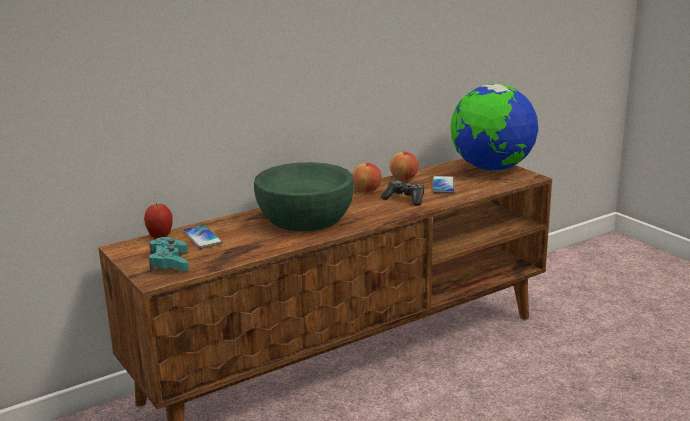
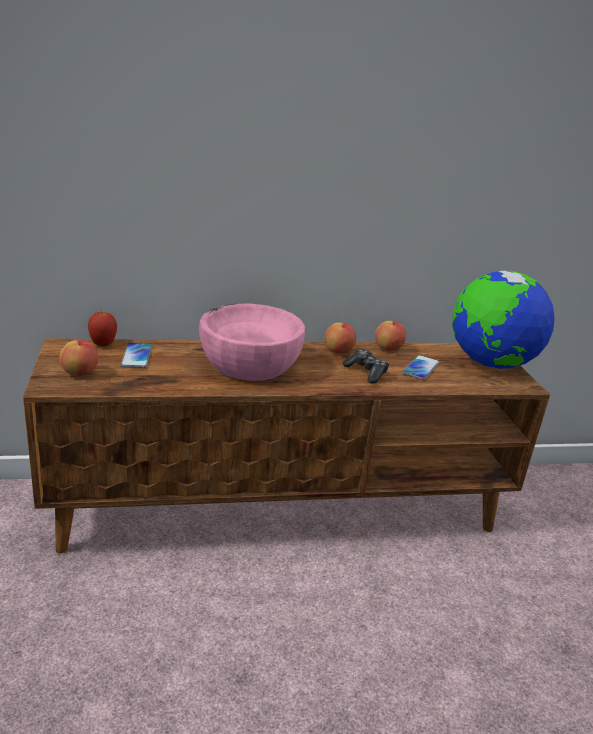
camera: 20 degrees right, 5 degrees up
(169, 262) = (80, 373): turquoise game controller -> apple
(305, 217) = (249, 363): green bowl -> pink bowl

